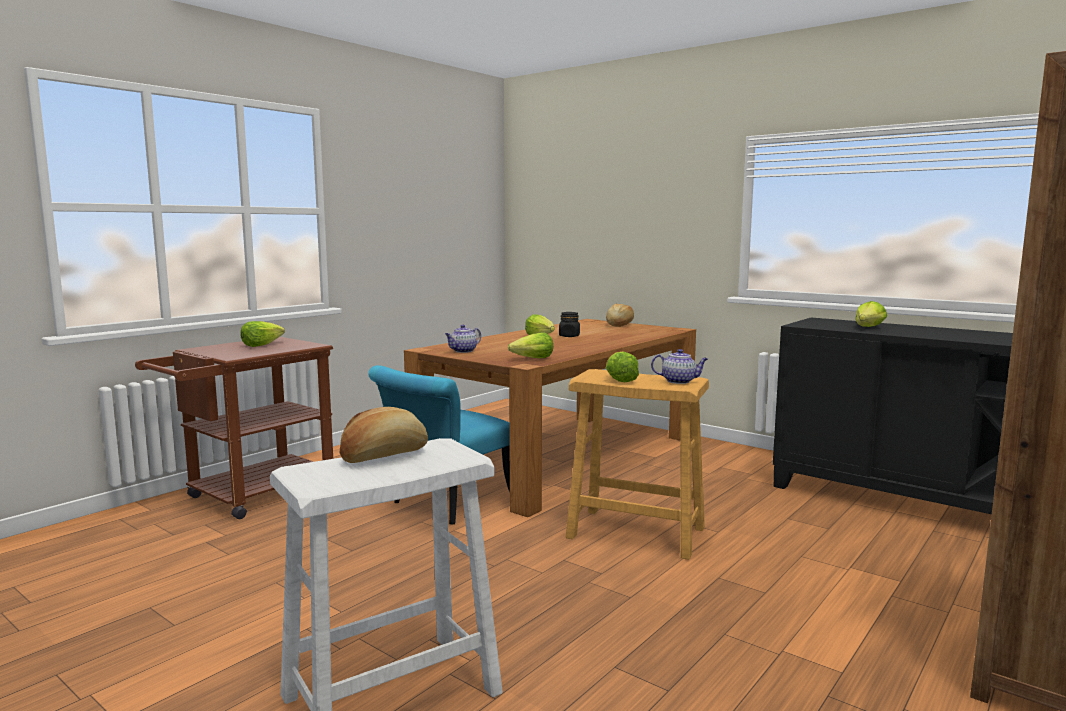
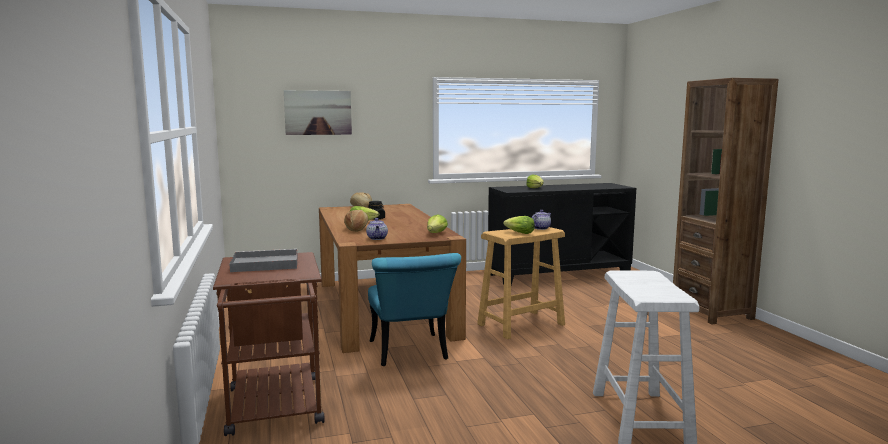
camera: 55 degrees left, 0 degrees up
(261, 345) = (263, 264): lettuce -> grey tray
(384, 455) = (632, 282): bread -> bread (357, 229)
(597, 197) = (318, 112): none -> picture

